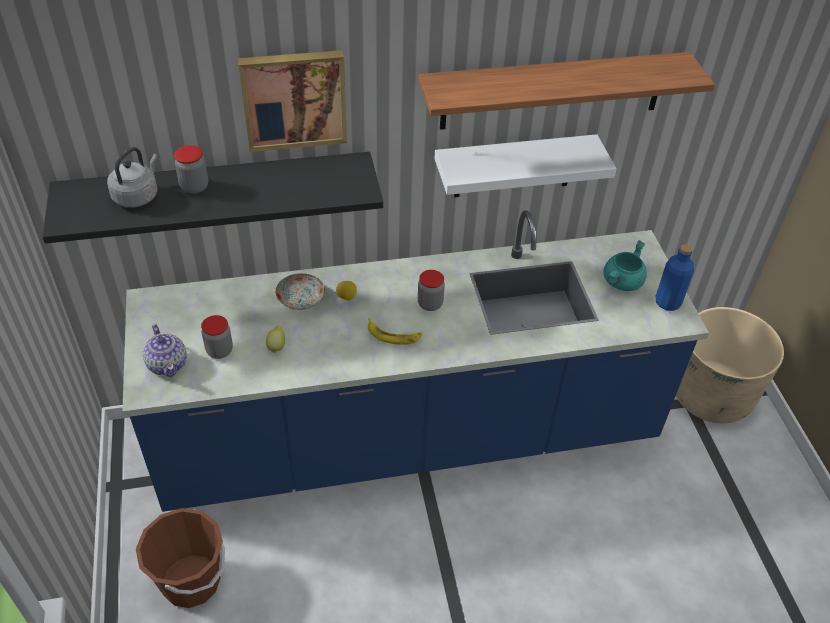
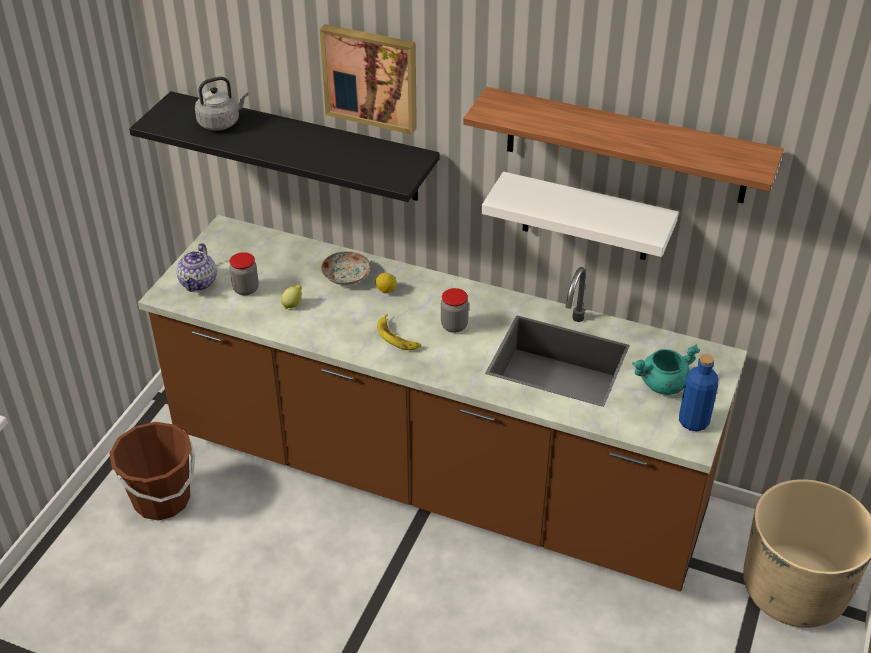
camera: 35 degrees right, 5 degrees down
(194, 187) = (269, 131): jar -> none
(409, 437) = (435, 477): blue counter -> brown counter

